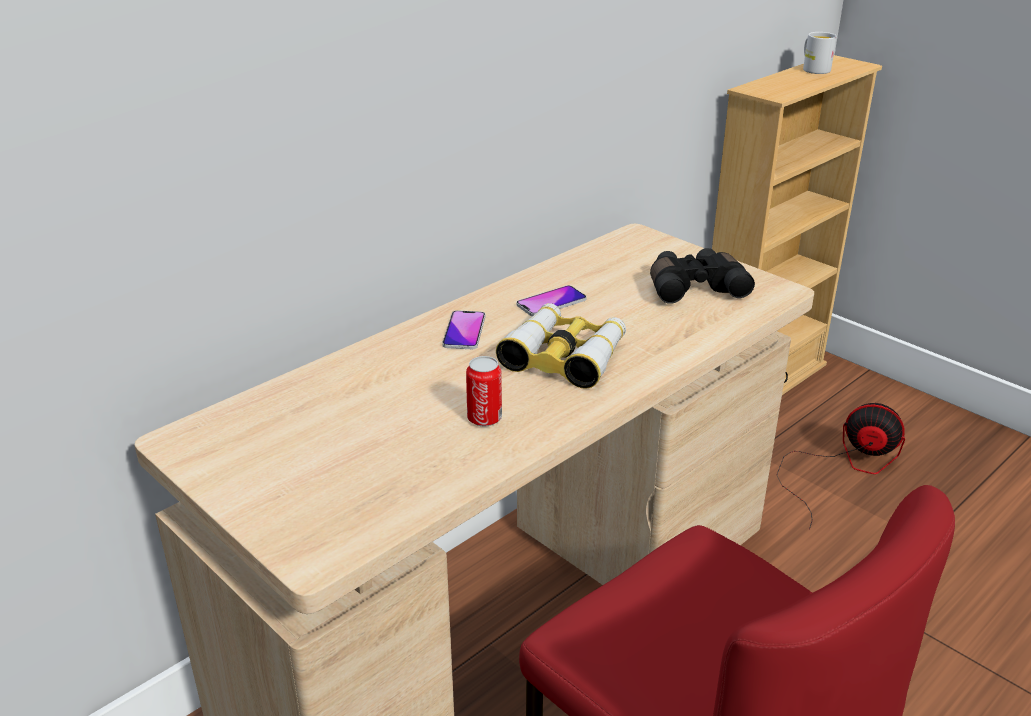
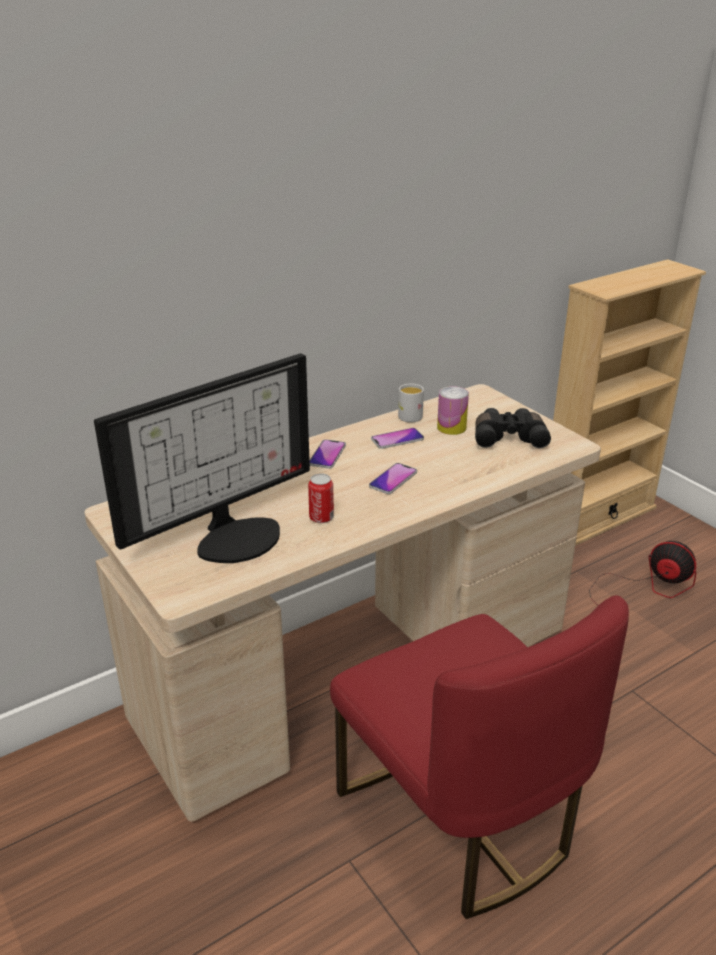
camera: 10 degrees right, 0 degrees up
(370, 456) = (235, 535): none -> monitor
(564, 356) = (393, 479): binoculars -> phone
(616, 281) = (451, 427): none -> can
(813, 69) = (646, 271): white mug -> white mug (409, 415)

